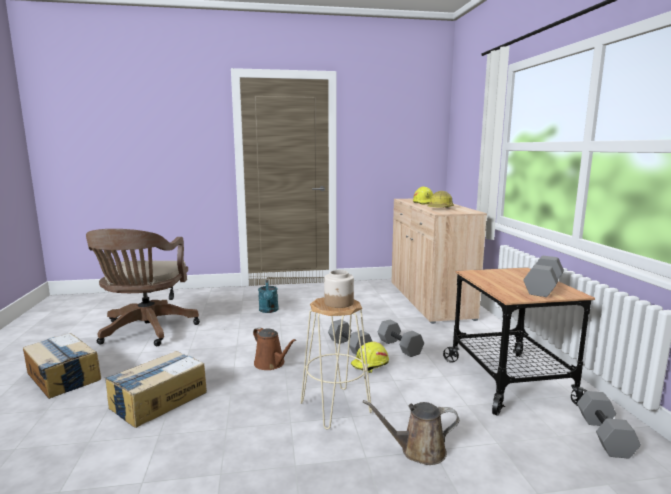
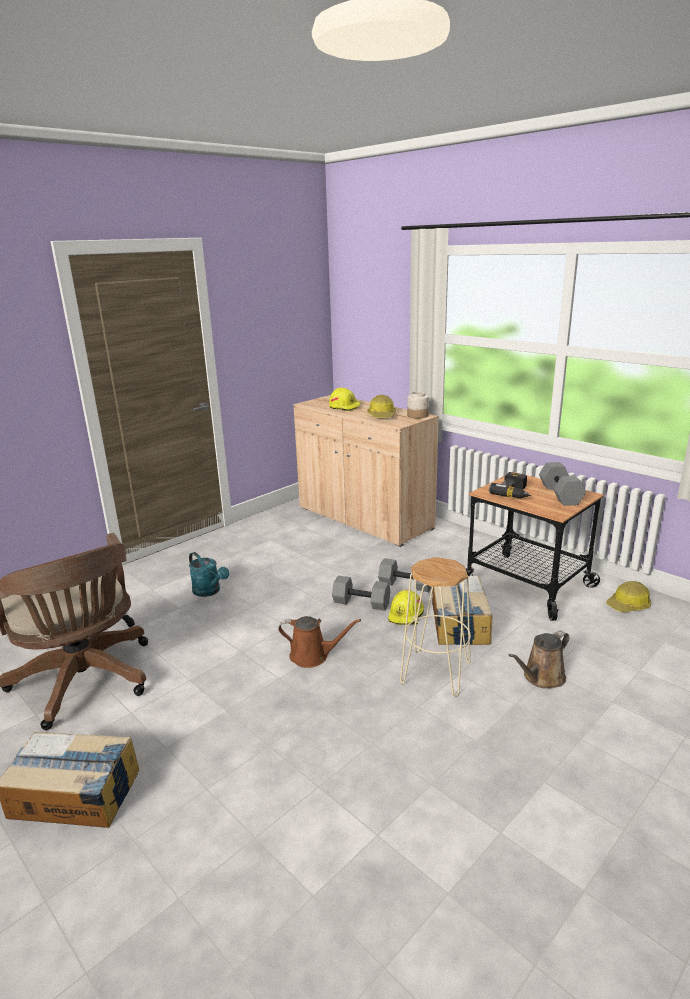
camera: 35 degrees left, 10 degrees up
(158, 400) = (255, 754): cardboard box -> cardboard box (459, 622)
(339, 303) = (442, 568): jar -> jar (418, 415)
(497, 278) = (514, 493): none -> power drill
(605, 436) = (628, 605): grey dumbbell -> hard hat

